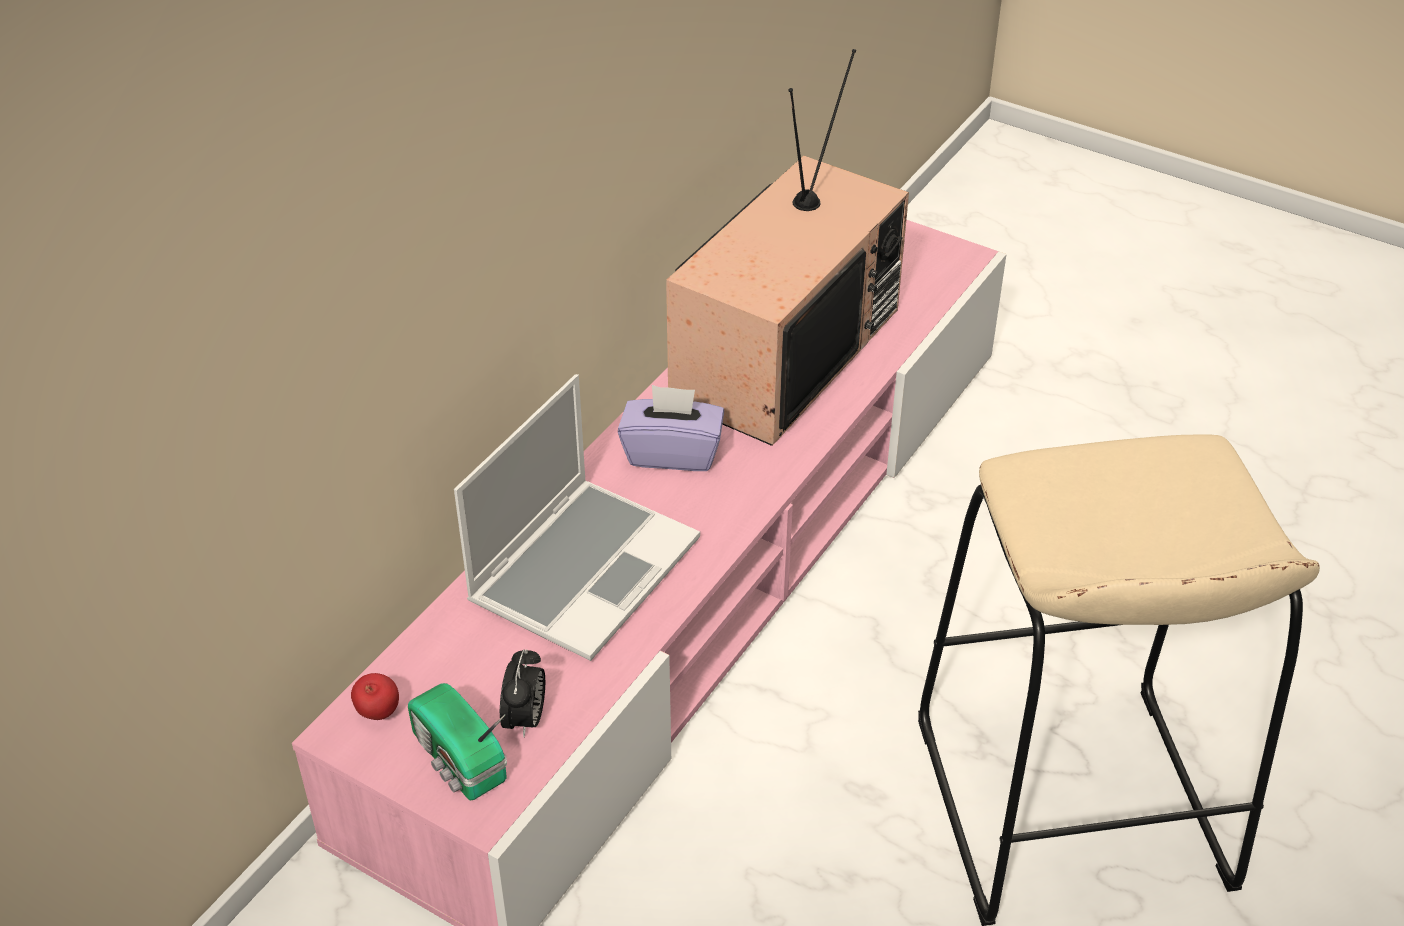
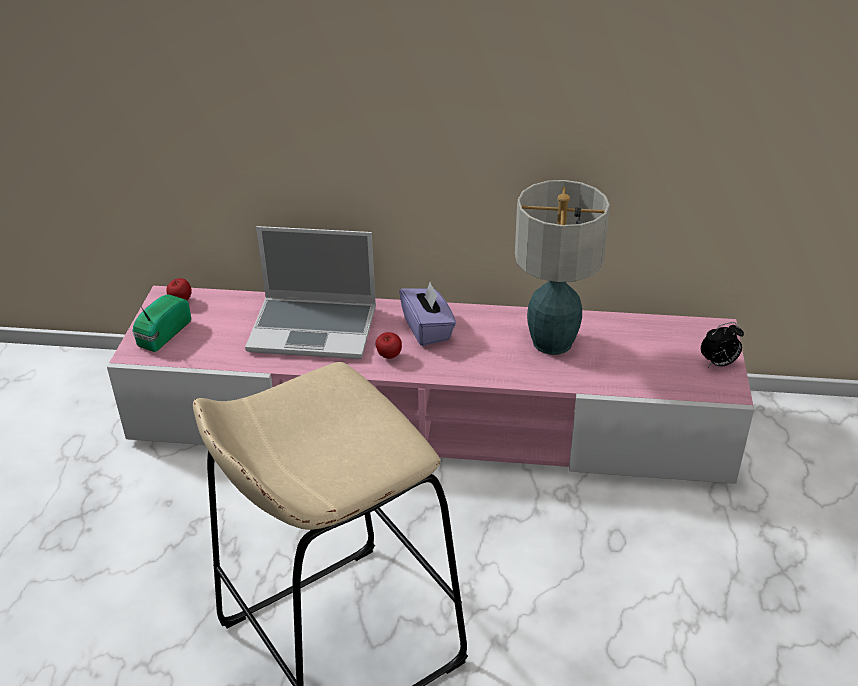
camera: 65 degrees right, 5 degrees down
(525, 719) = (198, 345): alarm clock -> alarm clock (718, 364)
(709, 511) = (389, 357): none -> apple
(783, 351) = (553, 342): television -> table lamp

